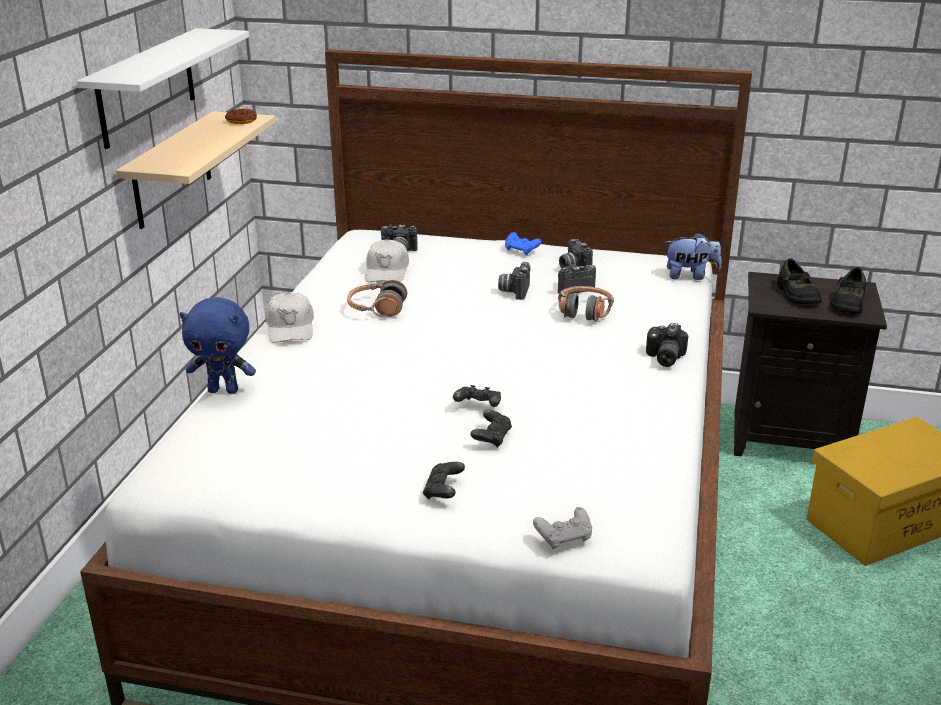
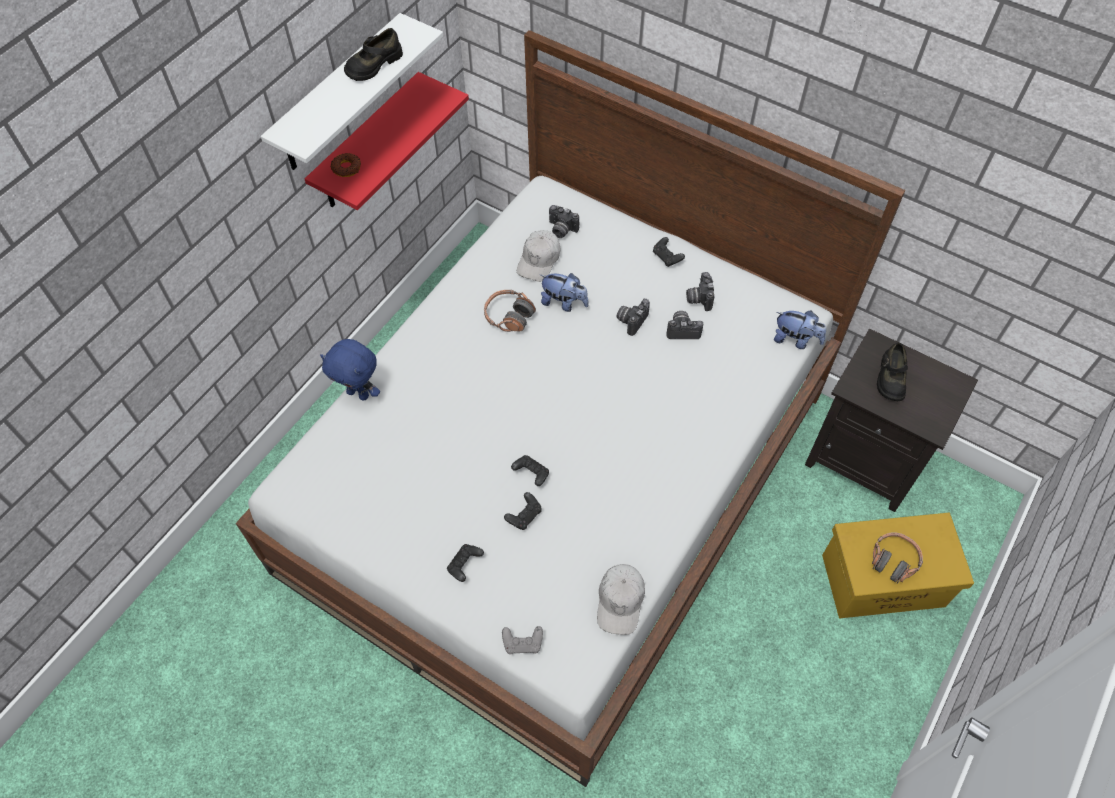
camera: 20 degrees right, 30 degrees up
(172, 170) = (368, 144): beige shelf -> red shelf
(241, 121) = (435, 101): donut -> donut (346, 168)
(291, 328) = (433, 324): white cap -> white cap (620, 601)
(432, 292) = (564, 303): none -> plush toy
(521, 250) = (667, 257): blue game controller -> black game controller
(584, 312) = (674, 370): headphones -> headphones (893, 561)
(663, 358) = (705, 455): camera -> none
(848, 303) = (930, 404): black shoe -> black shoe (373, 64)

